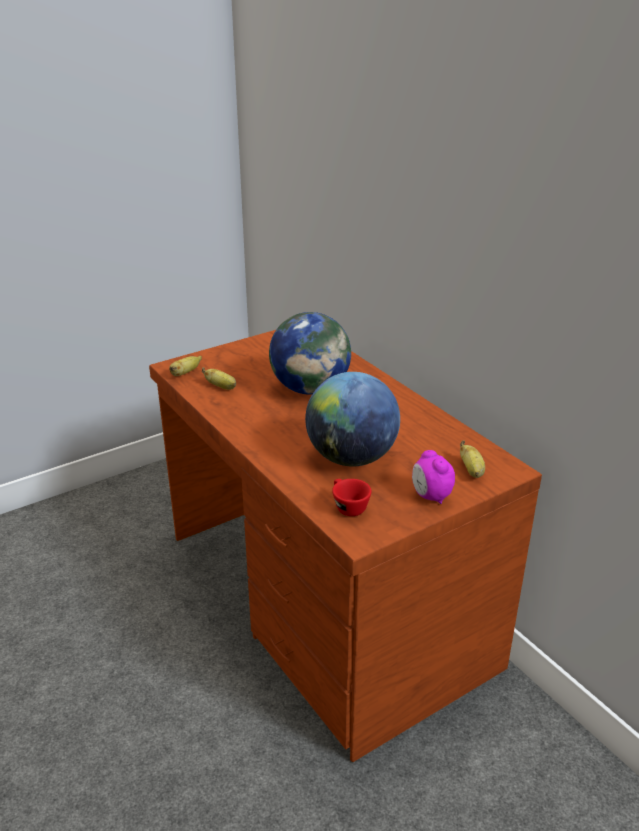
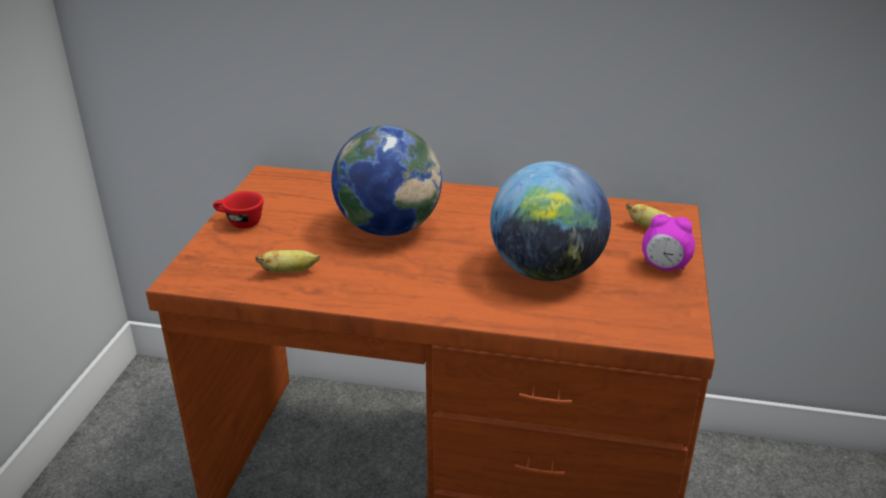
camera: 45 degrees left, 0 degrees up
(185, 373) = (215, 278): banana -> none
(347, 506) = (624, 315): red cup -> red cup (239, 222)

